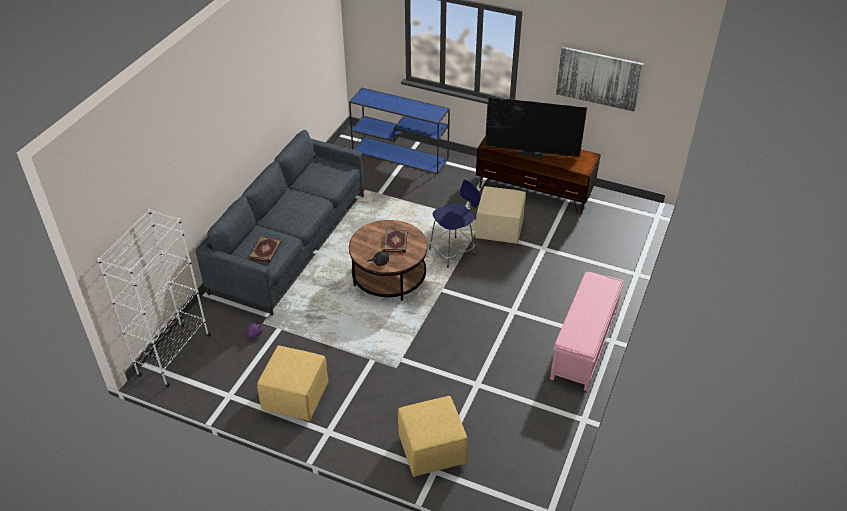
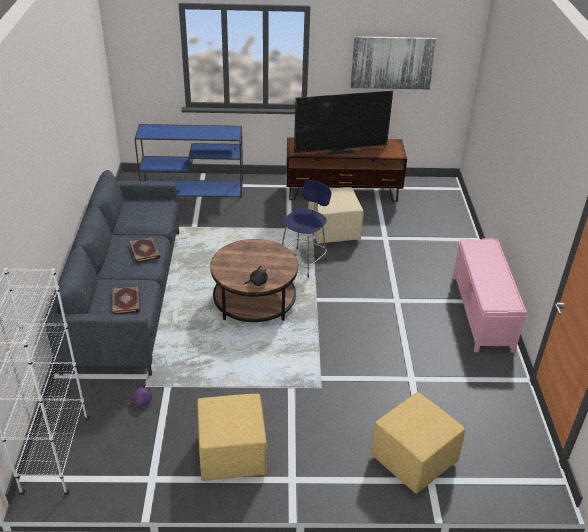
camera: 25 degrees left, 5 degrees down
(396, 242) = (261, 259): book -> book (145, 251)

